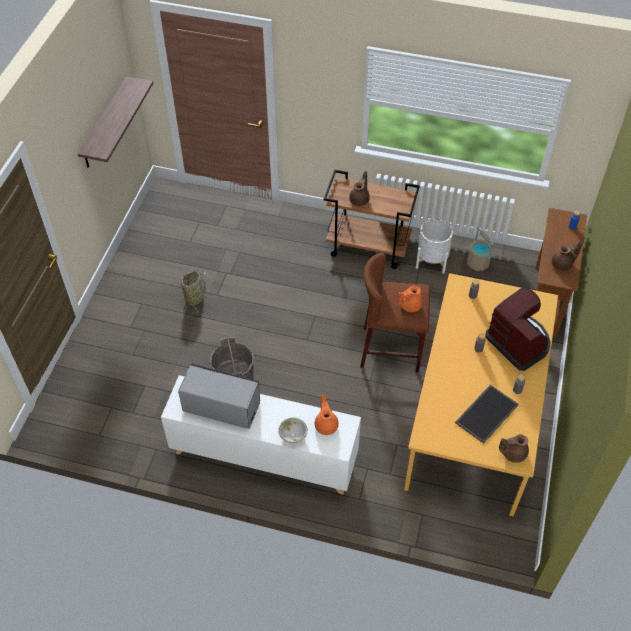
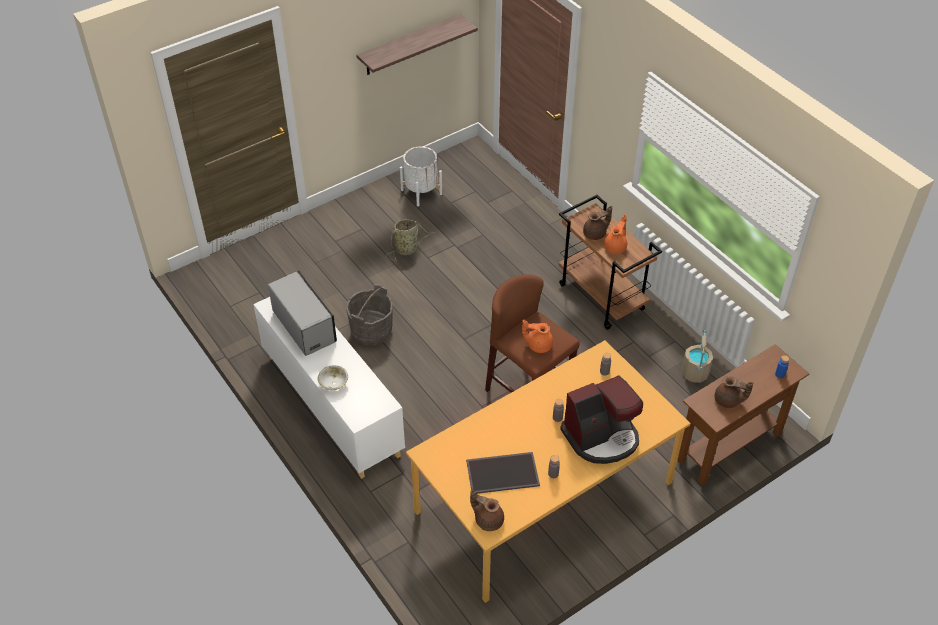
camera: 40 degrees right, 5 degrees down
(326, 424) = (368, 394): orange teapot -> orange teapot (616, 247)
(432, 260) = (651, 343): white planter -> white planter (421, 192)
(519, 342) = (601, 437): coffee machine -> coffee machine turned 60 degrees clockwise

